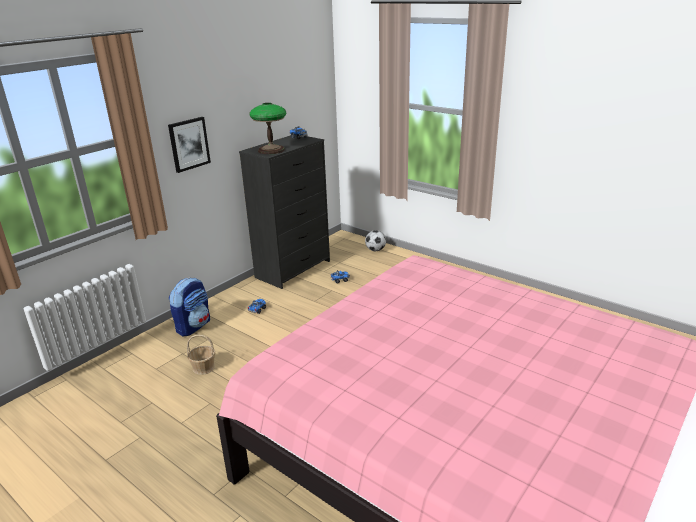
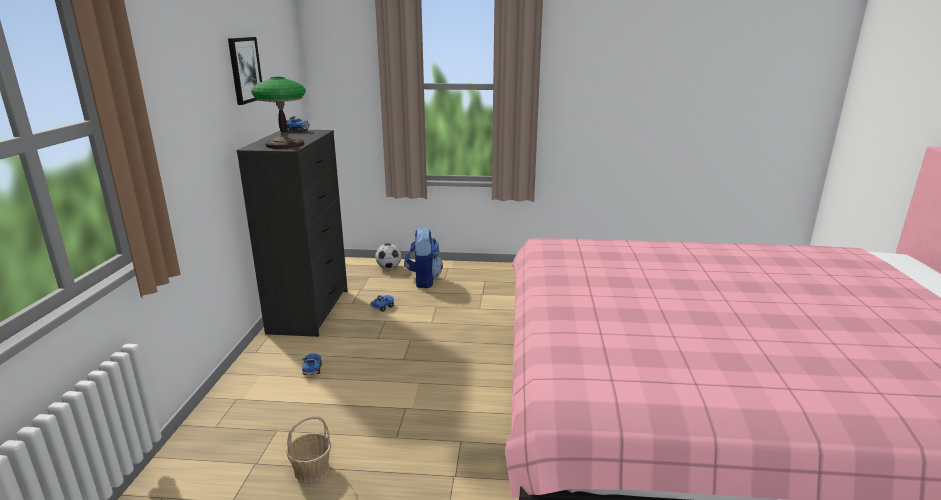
camera: 35 degrees left, 5 degrees down
(189, 144) = (180, 137): picture -> picture (245, 70)
(193, 326) = (235, 421): backpack -> backpack (423, 280)

